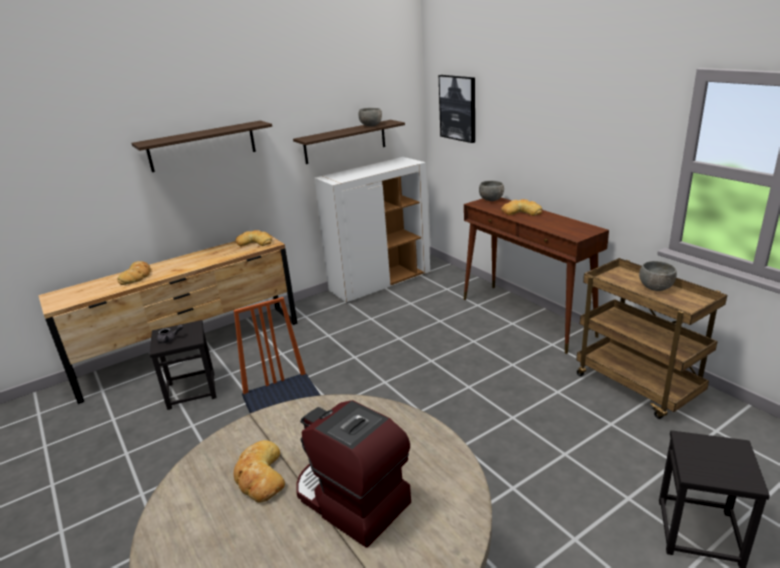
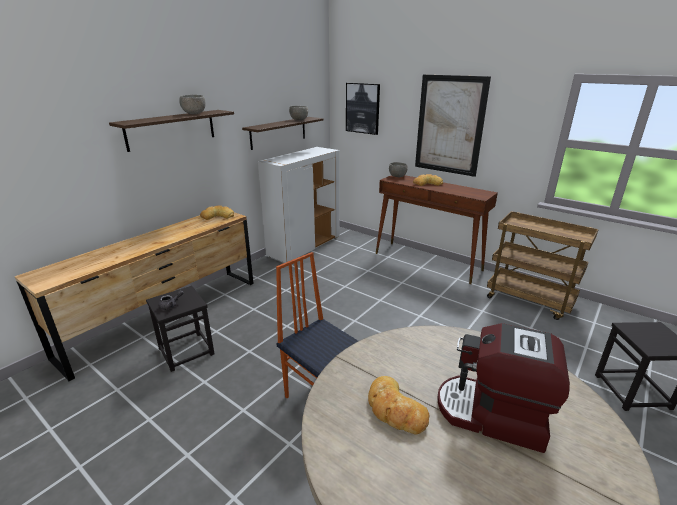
camera: 20 degrees left, 0 degrees up
(137, 276) = (119, 250): bread -> none
(552, 134) = (449, 125): none -> picture
(655, 288) = (547, 229): grey bowl -> grey bowl (194, 113)

